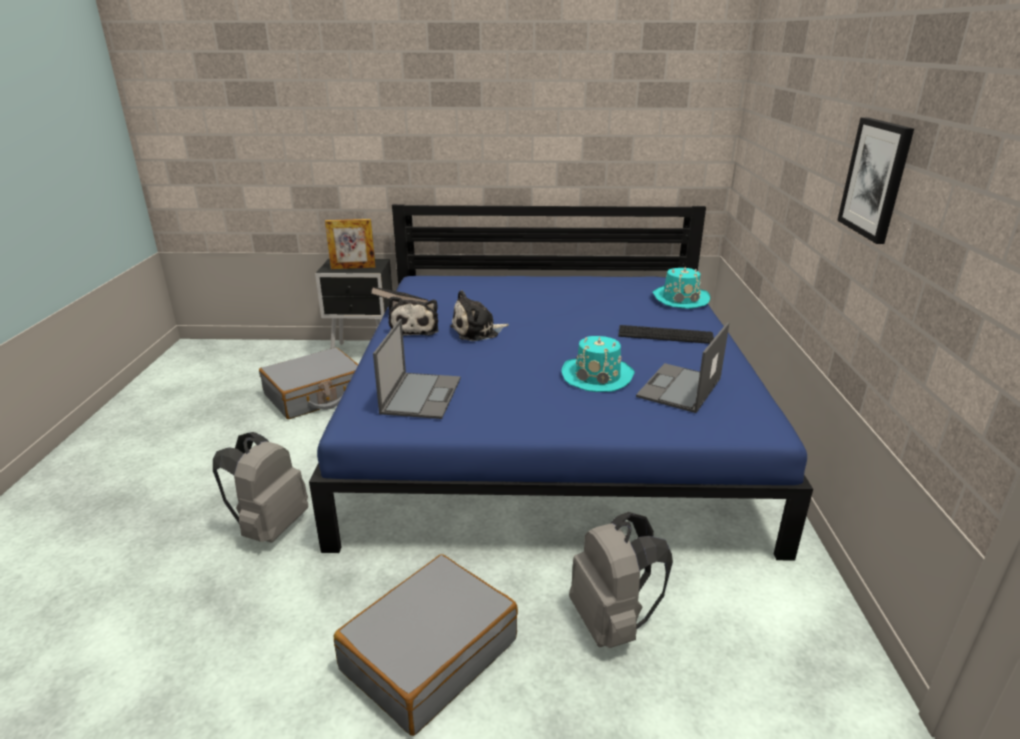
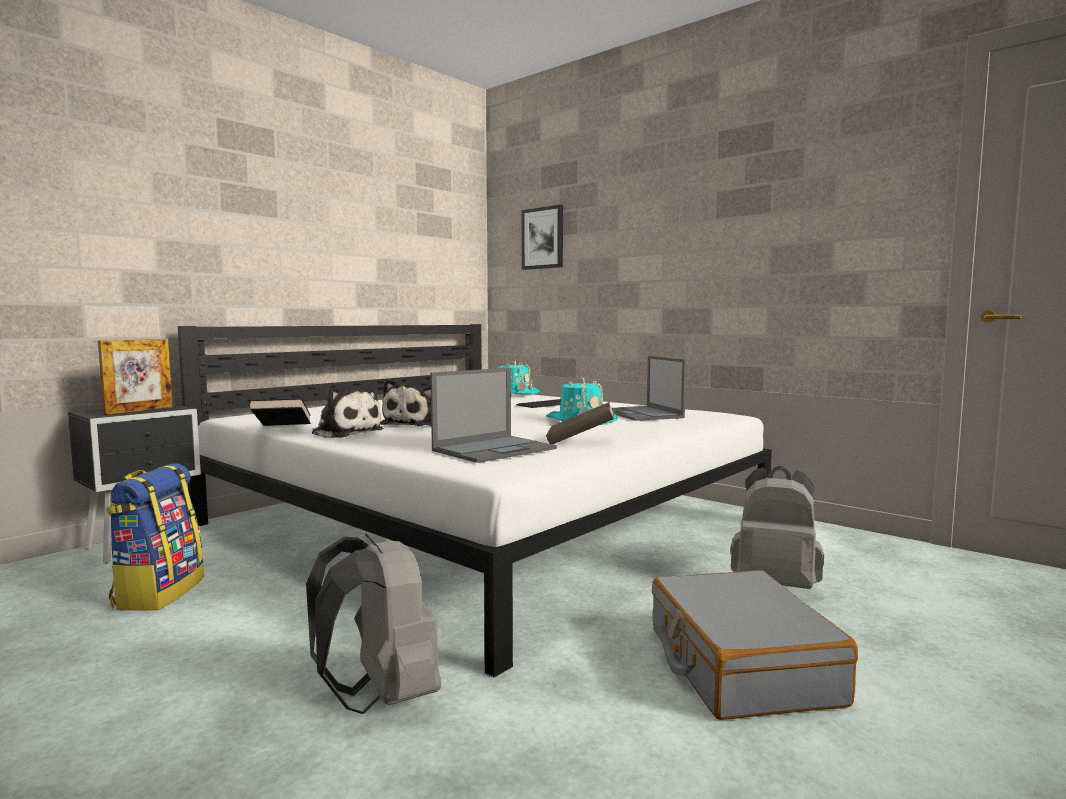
camera: 50 degrees left, 20 degrees down
(315, 395) = (158, 593): grey suitcase -> backpack
(421, 395) = (495, 449): laptop -> laptop turned 90 degrees clockwise
(502, 410) = (580, 441): none -> brown book
(549, 423) = (483, 522): blue bed -> white bed
(876, 179) = (719, 233): picture -> picture (543, 238)

